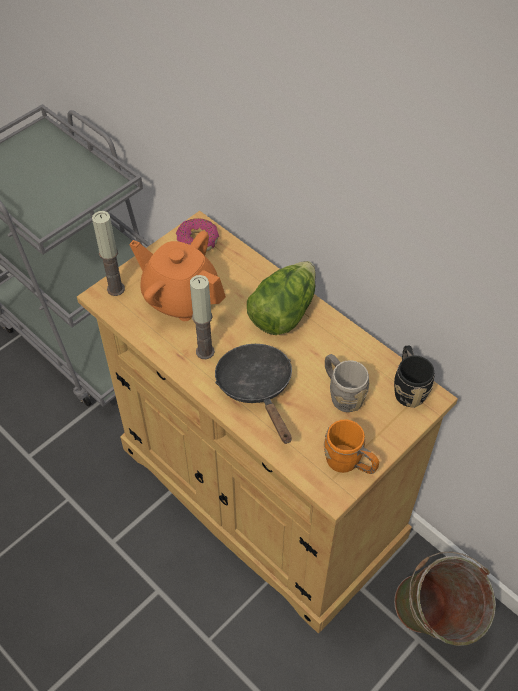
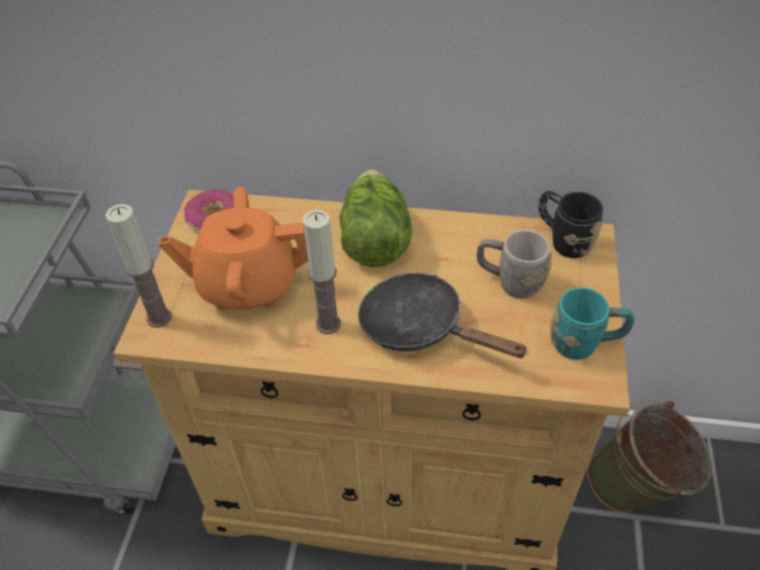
camera: 35 degrees left, 5 degrees down
(349, 463) = (585, 343): orange mug -> turquoise mug

